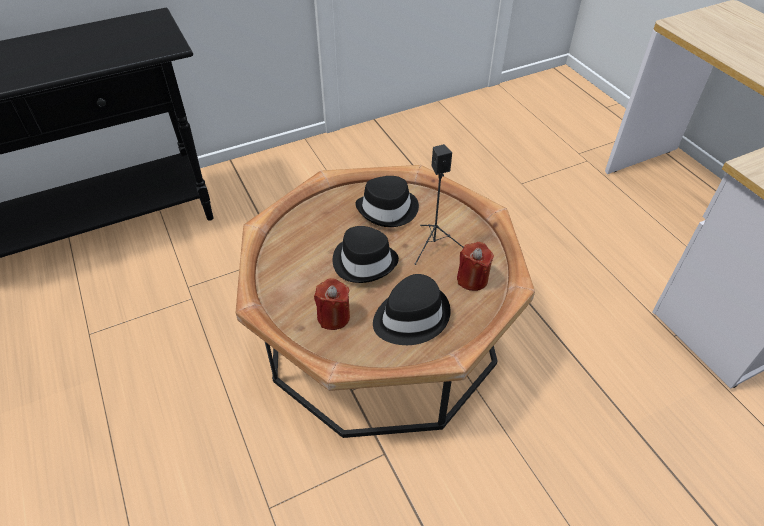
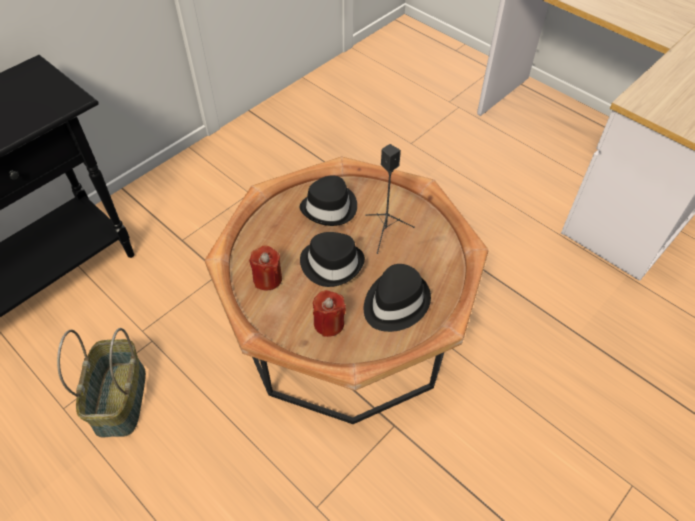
camera: 20 degrees left, 5 degrees up
(140, 342) = (121, 400): none -> basket
(472, 279) = (431, 253): red candle -> red candle (267, 279)

